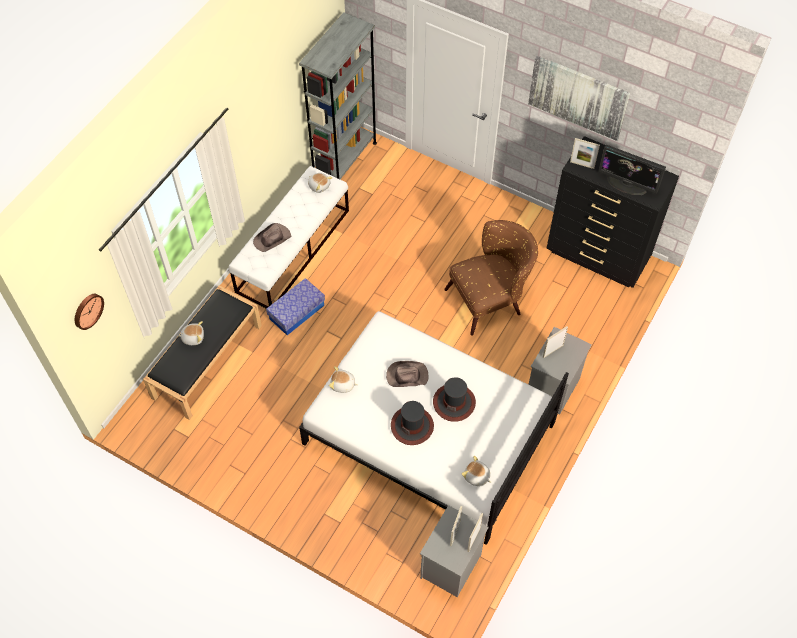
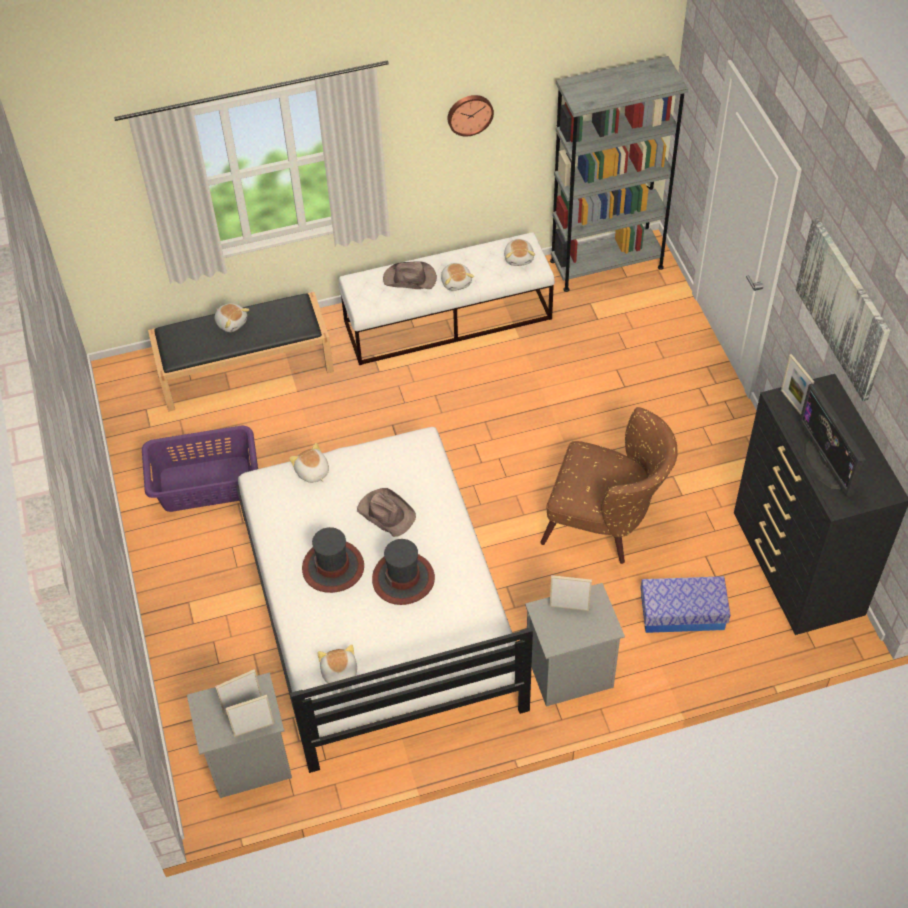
camera: 45 degrees right, 5 degrees down
(87, 310) = (91, 191): wall clock -> wall clock (469, 114)
(259, 443) = (205, 483): none -> purple laundry basket
(297, 312) = (383, 384): storage box -> storage box (682, 613)
(300, 223) = (456, 282): none -> plush toy

